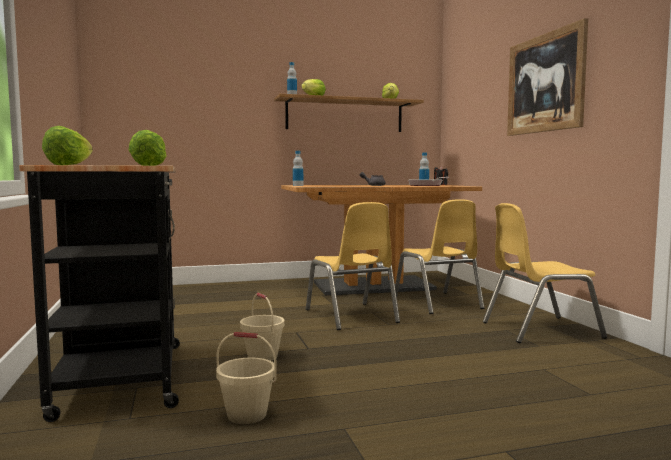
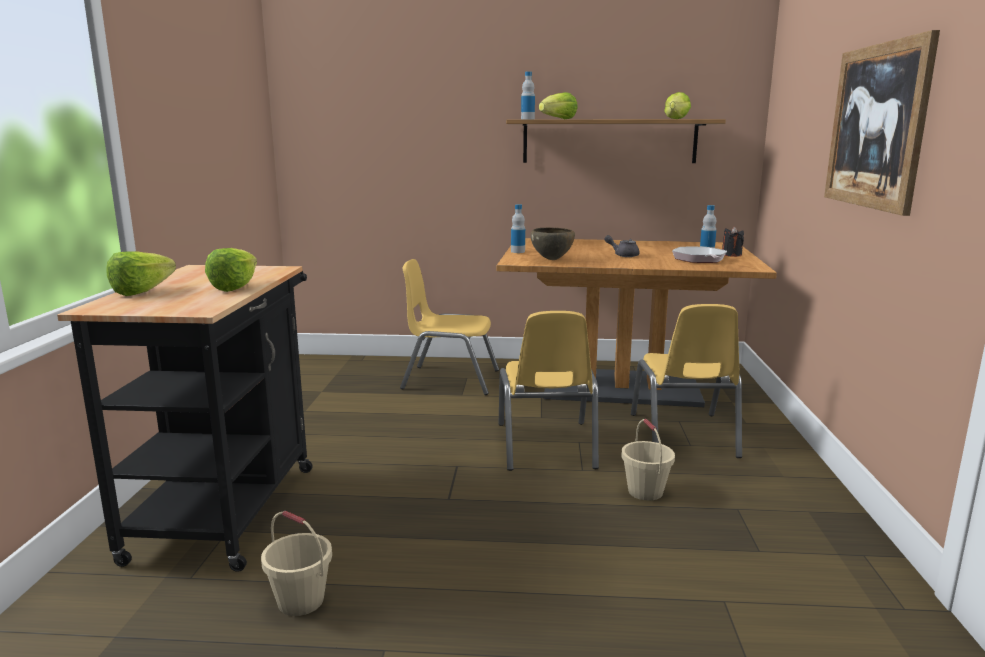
camera: 20 degrees right, 10 degrees up
(263, 357) = (387, 504): beige bucket -> beige bucket (645, 492)
(330, 186) = (552, 259): none -> brown bowl
(539, 330) = (790, 517): yellow chair -> yellow chair (450, 380)

